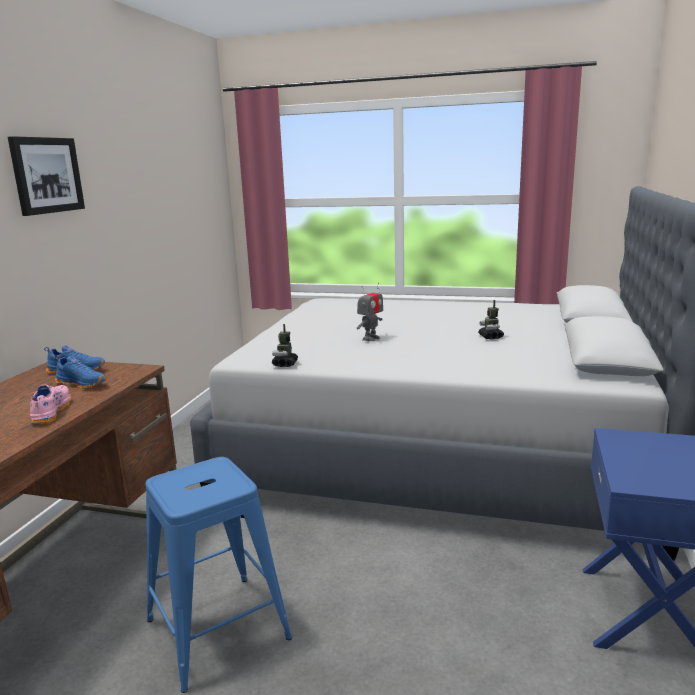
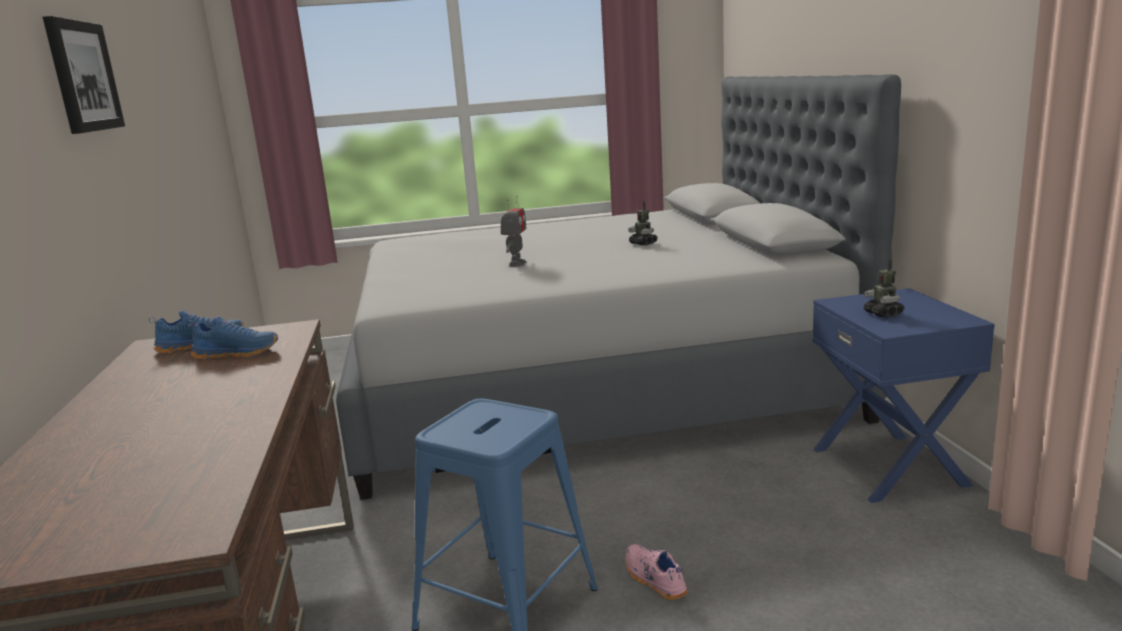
camera: 25 degrees left, 0 degrees up
(50, 412) = (247, 384): pink shoe -> pink shoe (654, 580)
(285, 364) = (453, 300): toy robot -> toy robot (883, 314)

